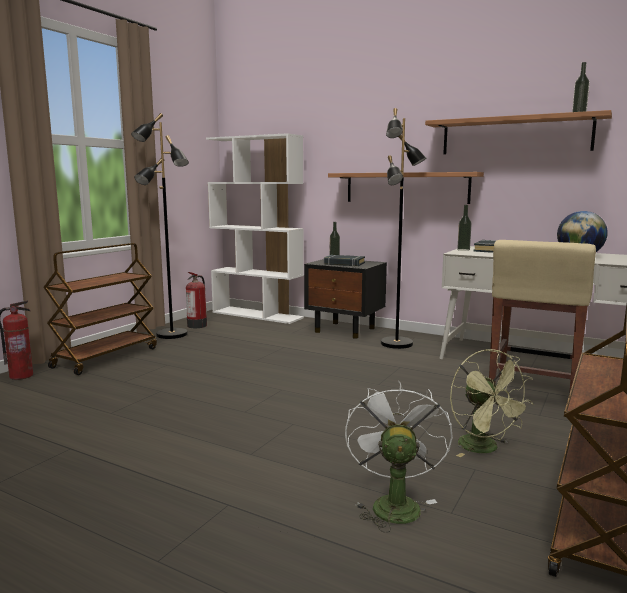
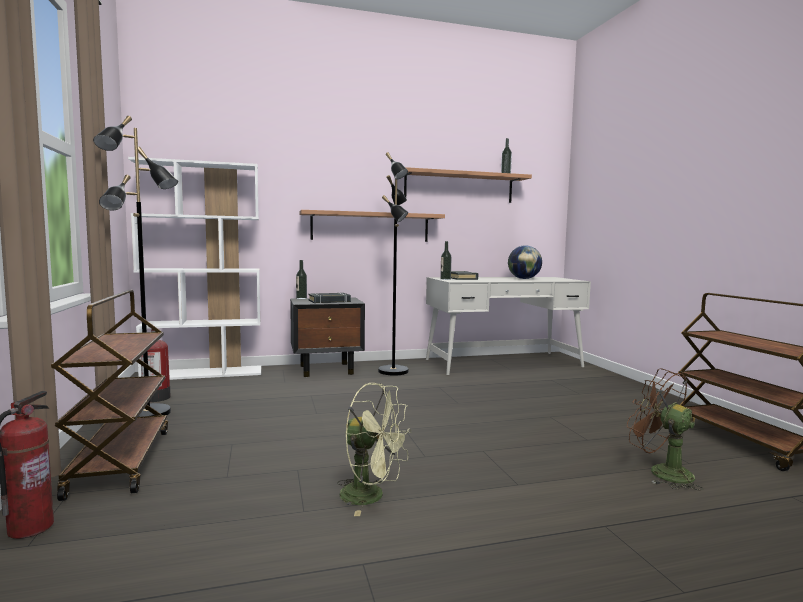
camera: 45 degrees left, 5 degrees down
(393, 503) = (661, 472): white fan -> brown fan
(485, 449) = (610, 422): green fan -> green fan (371, 496)
(533, 394) = (548, 383): beige stool -> none

